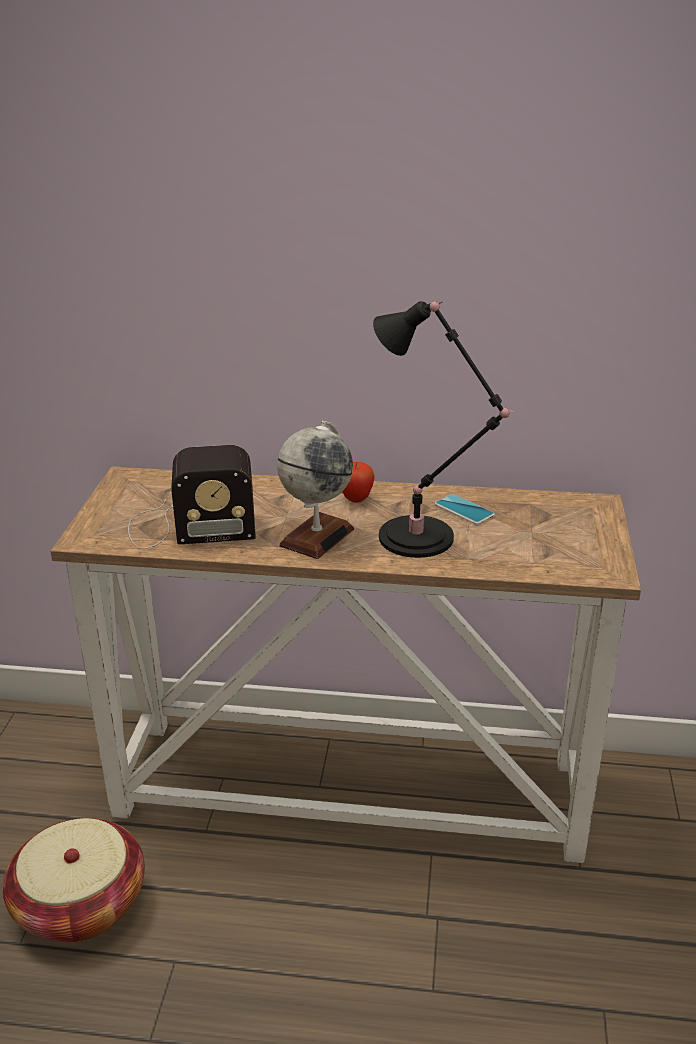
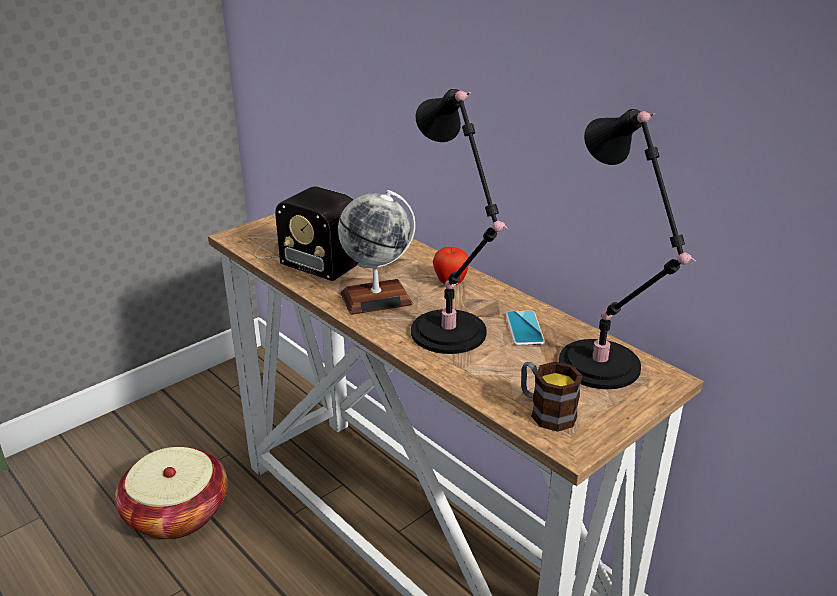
camera: 40 degrees right, 0 degrees up
(556, 514) = (603, 369): none -> black table lamp
(565, 560) = (545, 411): none -> mug

